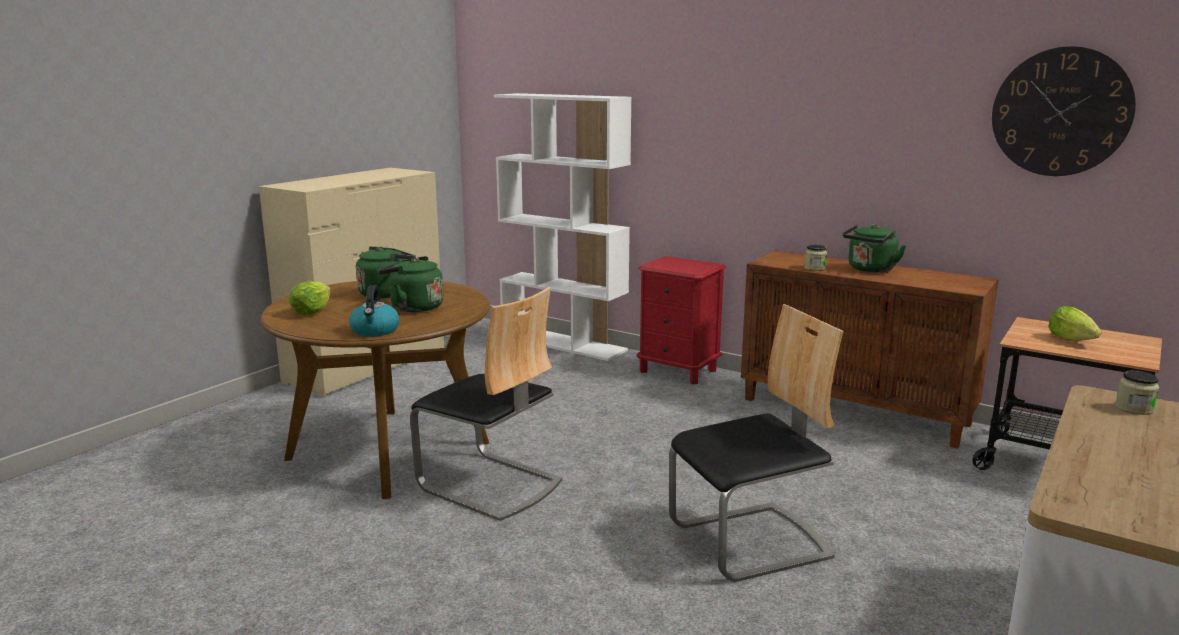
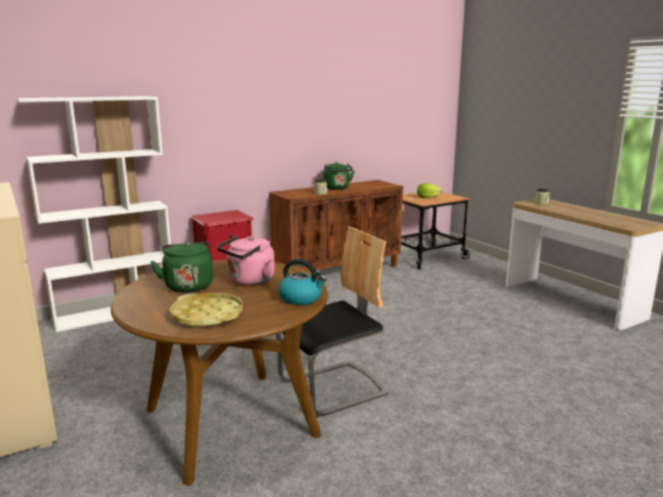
camera: 65 degrees left, 0 degrees up
(311, 312) = (207, 316): lettuce -> yellow tray
(413, 307) = (249, 281): green kettle -> pink kettle
(750, 542) = (456, 330): chair -> none
(1061, 112) = (392, 93): wall clock -> none

